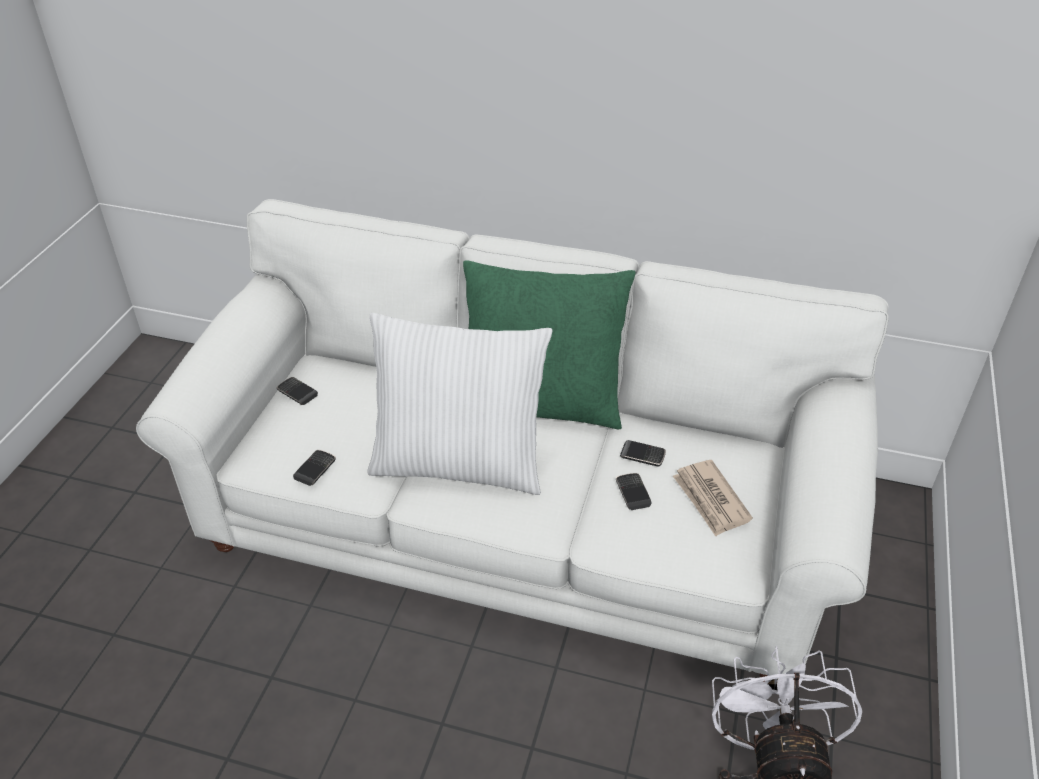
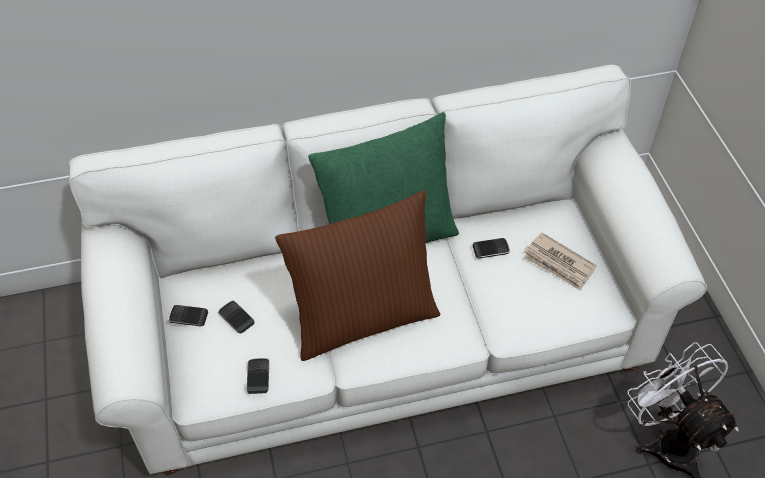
camera: 30 degrees left, 10 degrees up
(459, 463) = (363, 317): white pillow -> brown pillow
(633, 493) = (505, 283): phone -> phone (236, 318)

